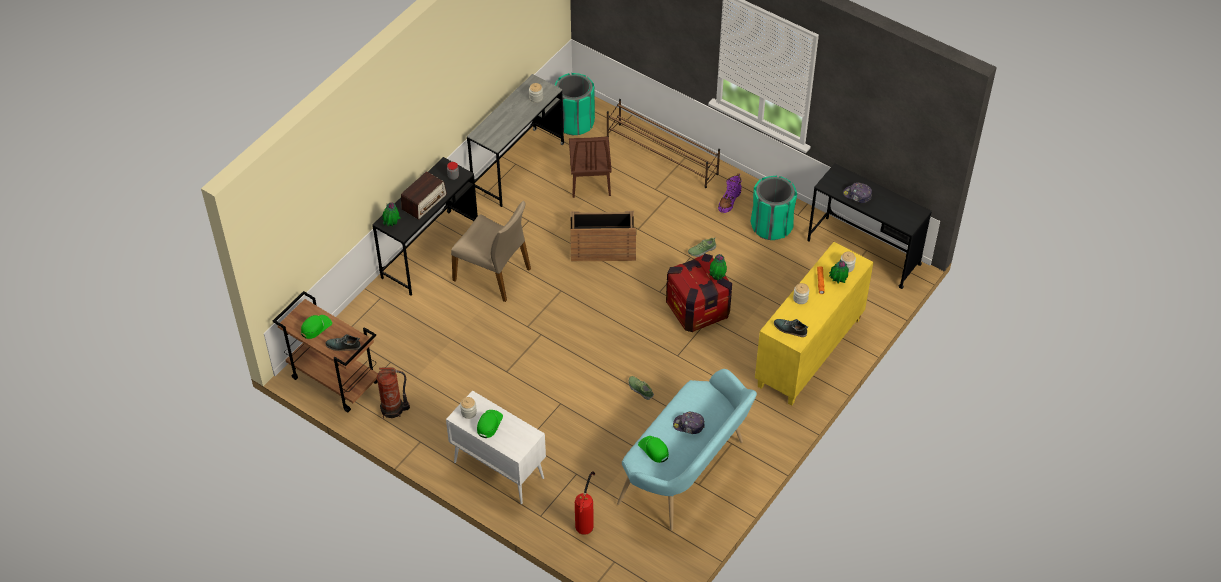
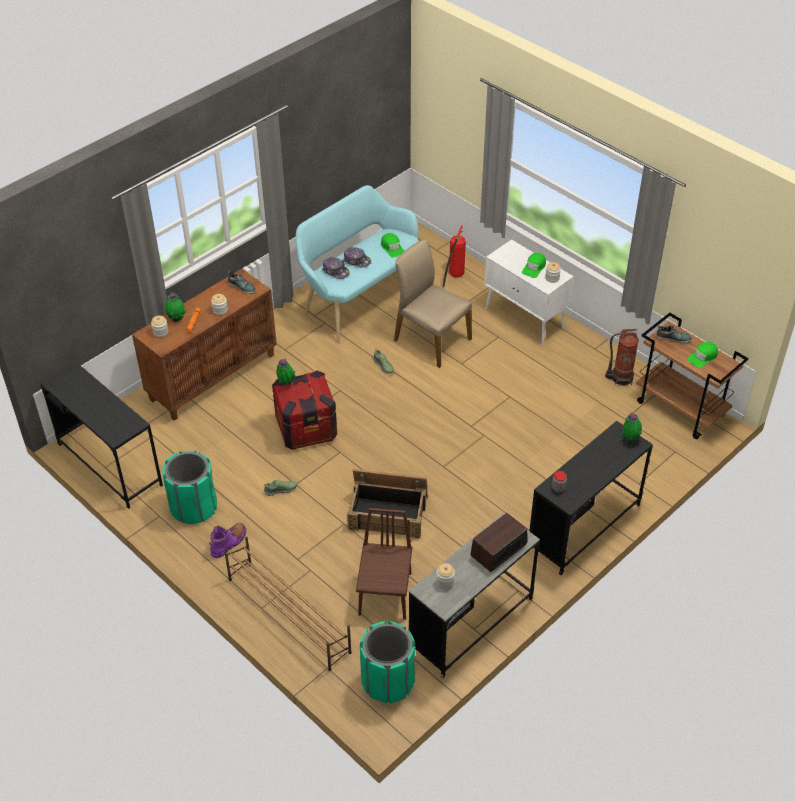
camera: 170 degrees left, 5 degrees down
(424, 202) = (593, 461): radio -> radio (498, 550)
(493, 274) = (514, 493): beige chair -> beige chair (431, 339)
(809, 353) = (213, 376): yellow cabinet -> brown cabinet
(857, 195) = (108, 408): cap -> cap (336, 271)

